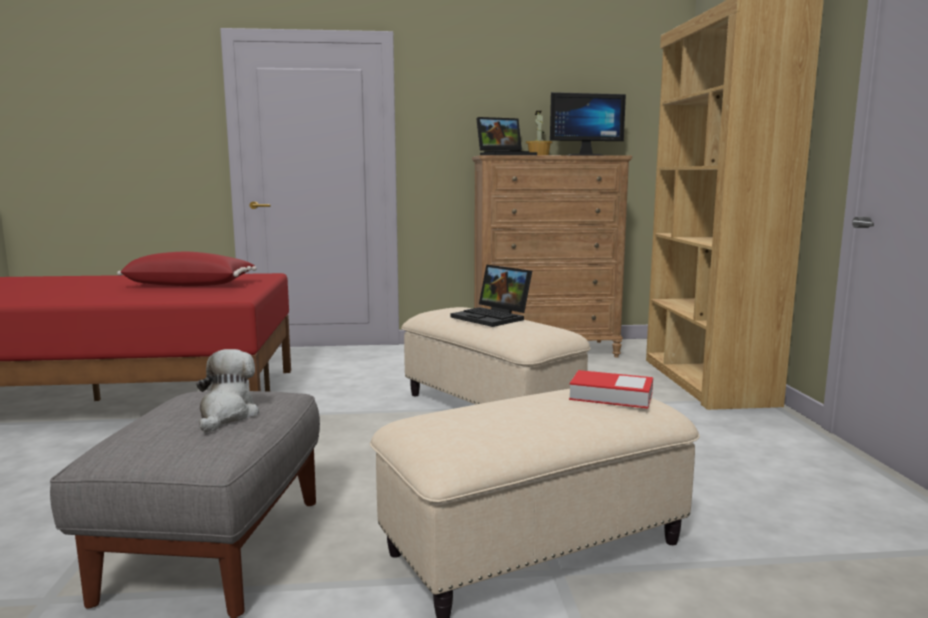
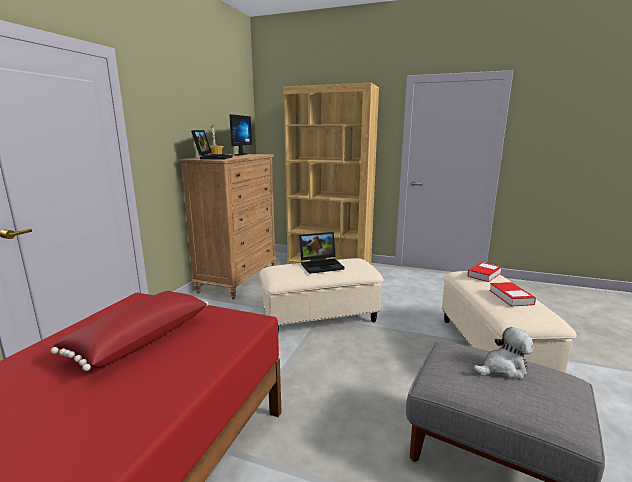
camera: 65 degrees left, 5 degrees up
(227, 415) = (503, 369): plush toy -> plush toy turned 135 degrees clockwise
(500, 414) = (511, 297): none -> book

